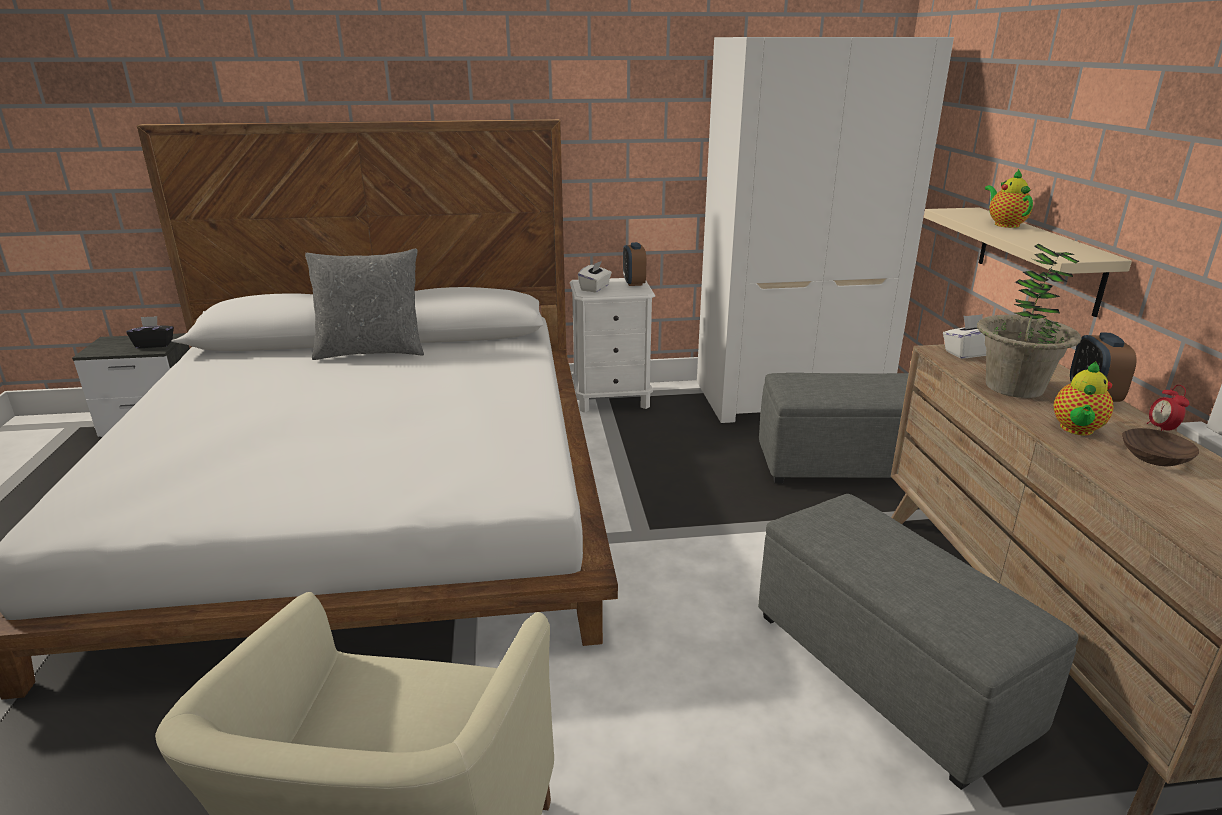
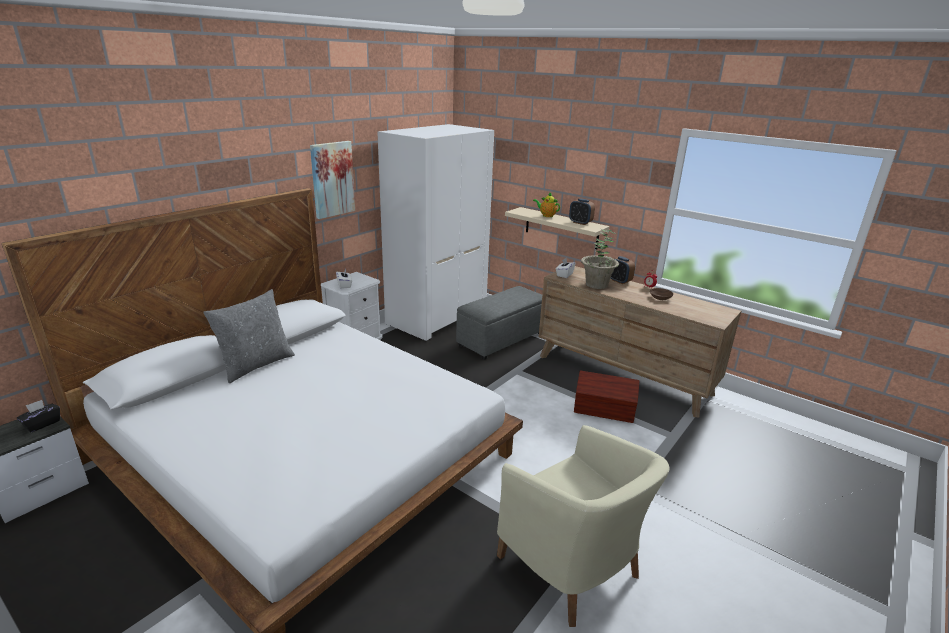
camera: 45 degrees left, 0 degrees up
(615, 113) = (332, 179): none -> picture
(634, 282) = (358, 276): alarm clock -> alarm clock (580, 223)
(889, 673) = (604, 411): grey ottoman -> brown storage box
(1076, 430) = (632, 295): teapot -> none

